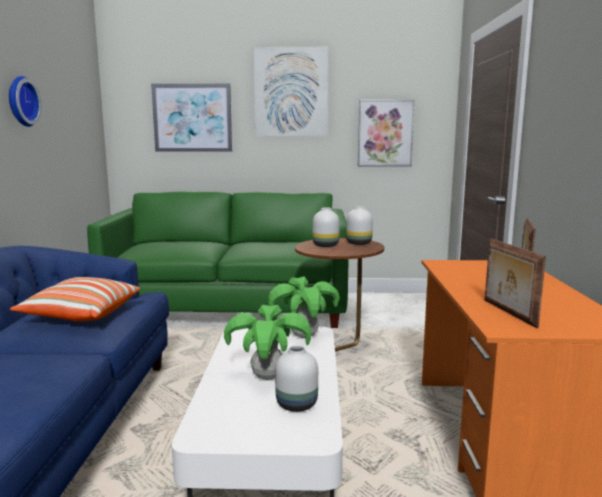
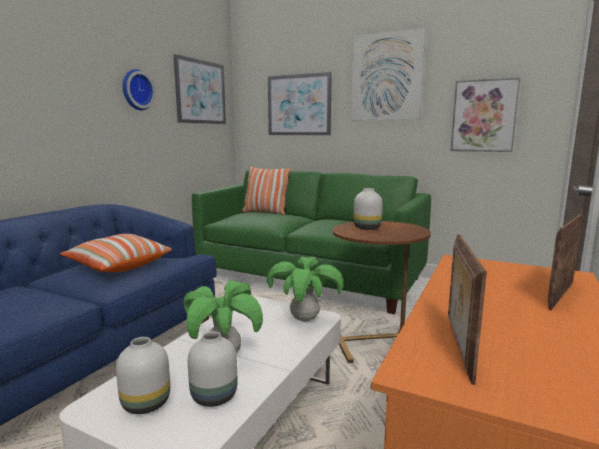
camera: 25 degrees right, 0 degrees up
(76, 101) = (200, 92): none -> picture
(170, 241) = (265, 212): none -> pillow
(358, 243) = (404, 229): white vase -> white vase (145, 403)

